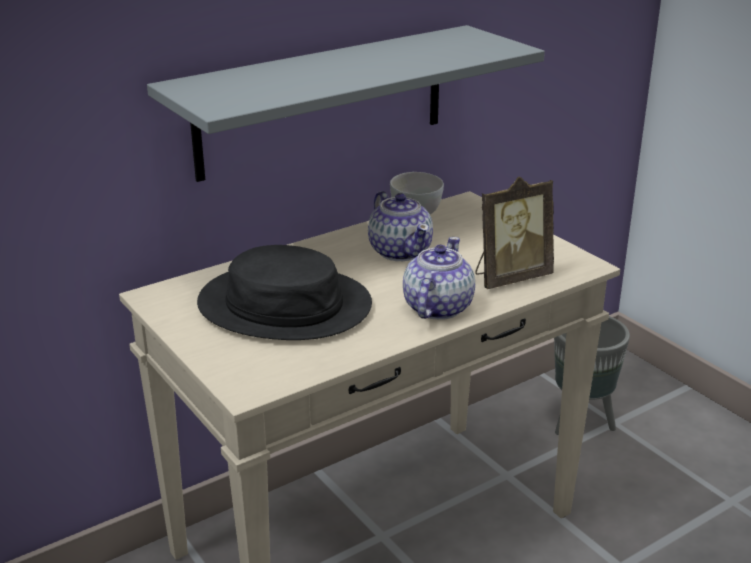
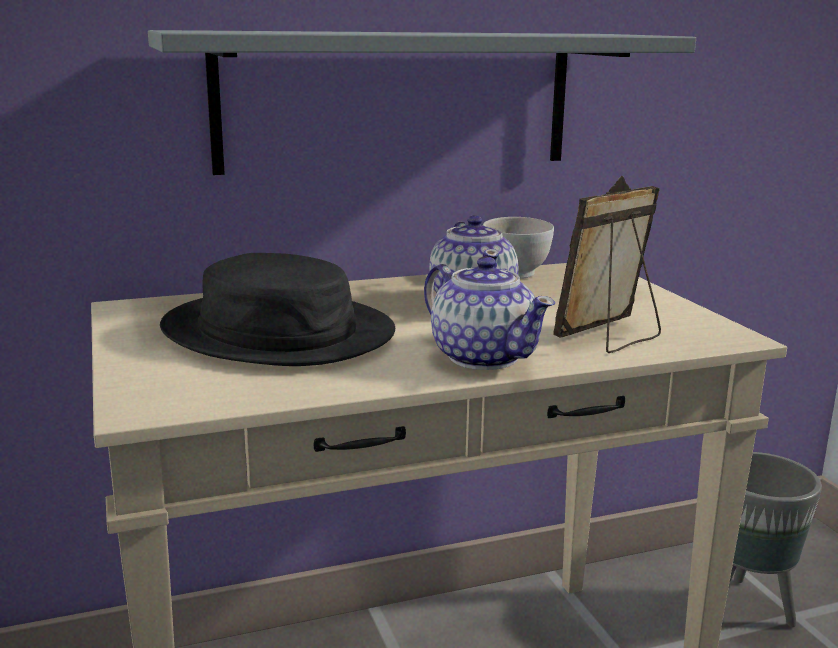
camera: 15 degrees right, 10 degrees down
(436, 308) = (483, 356): teapot -> teapot turned 105 degrees clockwise
(510, 277) = (611, 338): picture frame -> picture frame turned 150 degrees clockwise

